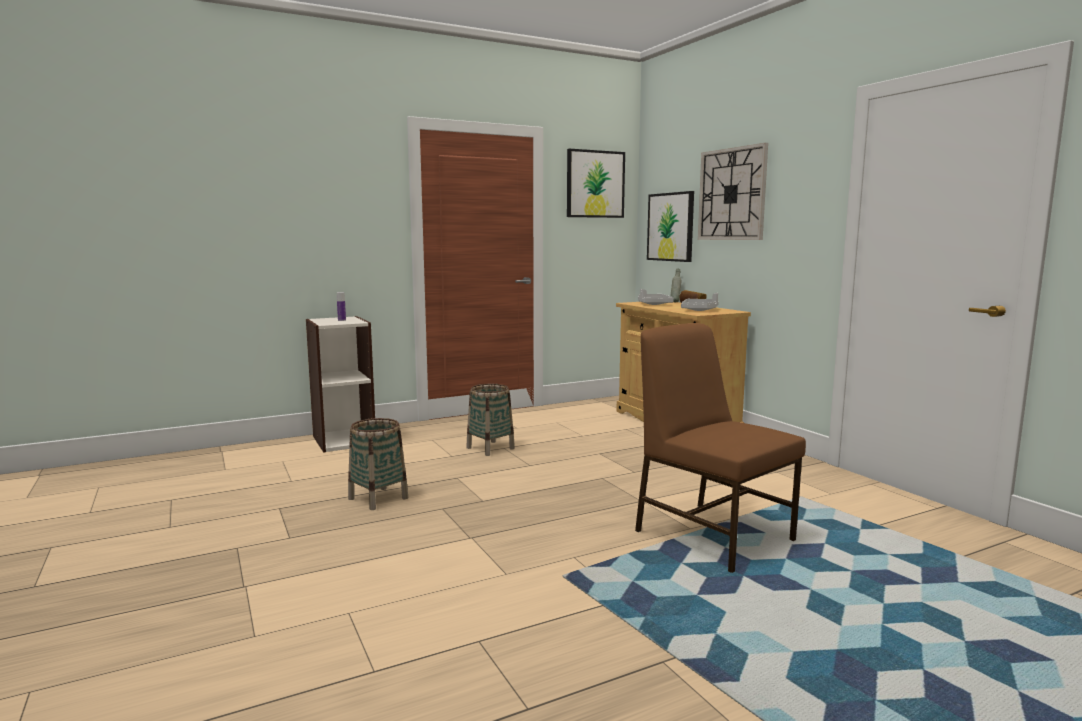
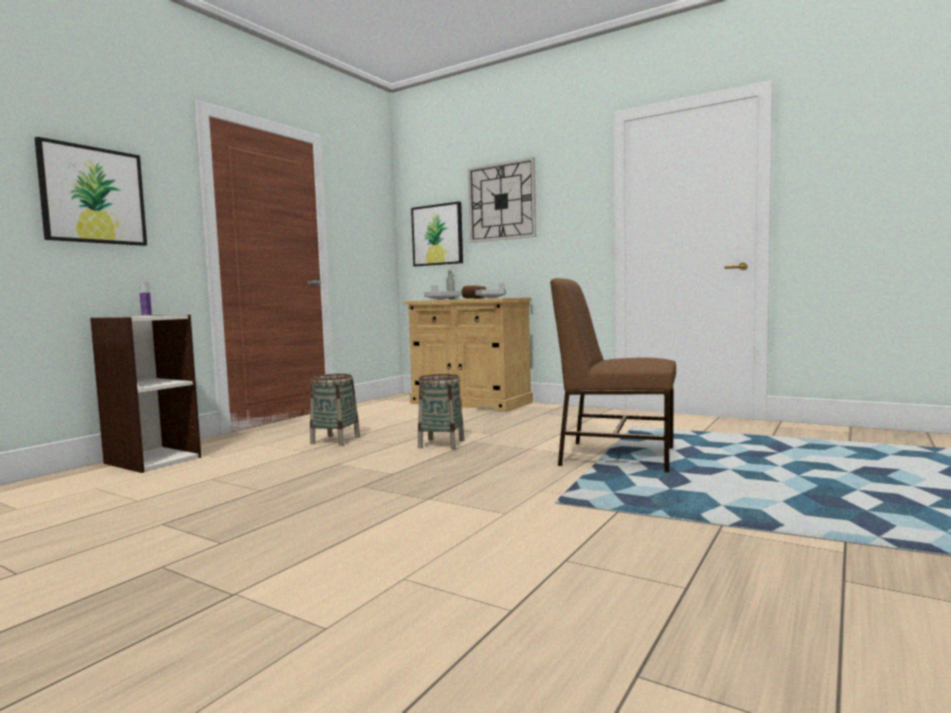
camera: 30 degrees left, 5 degrees down
(378, 498) = (278, 493): basket -> basket (441, 444)
(595, 184) = (364, 196): picture -> picture (93, 195)

